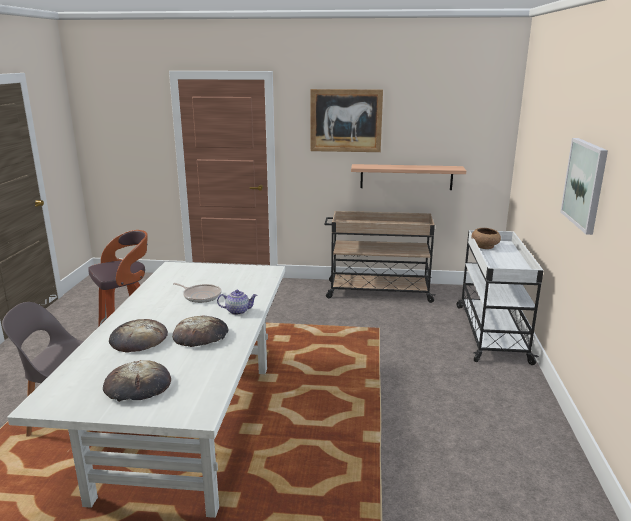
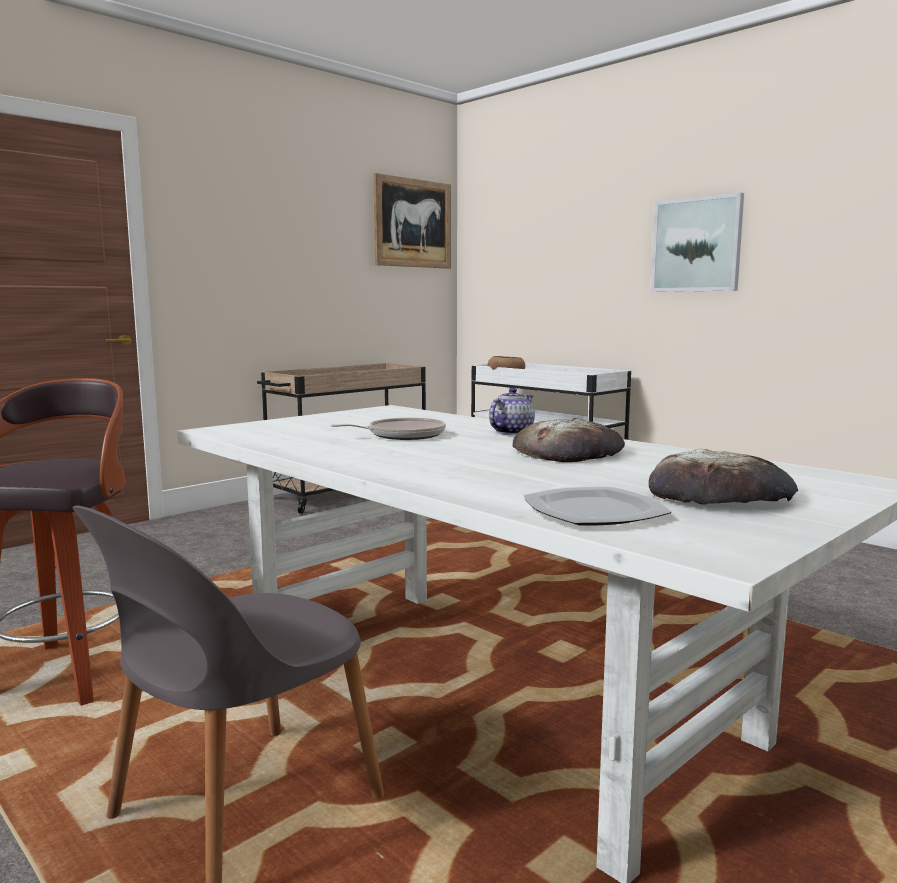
camera: 50 degrees left, 10 degrees down
(85, 370) = (594, 512): none -> plate
(138, 339) = (512, 474): bread -> none
(346, 120) = (262, 219): picture -> picture (413, 223)
(406, 177) = (348, 311): shelf -> none

